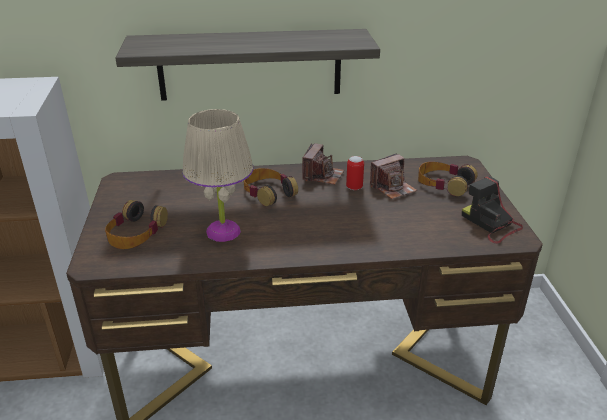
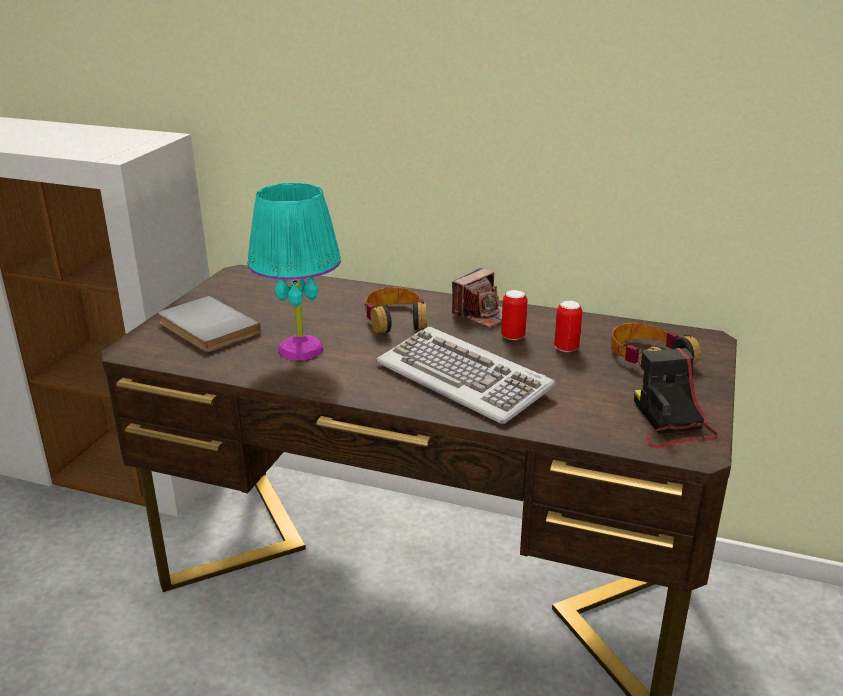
camera: 25 degrees right, 5 degrees down
(136, 232) = (205, 329): headphones -> grey book
(224, 231) = (301, 349): beige table lamp -> turquoise table lamp
(250, 65) = (412, 147): shelf -> none
(351, 226) = (464, 379): none -> keyboard
(392, 188) = (566, 348): camera -> can

